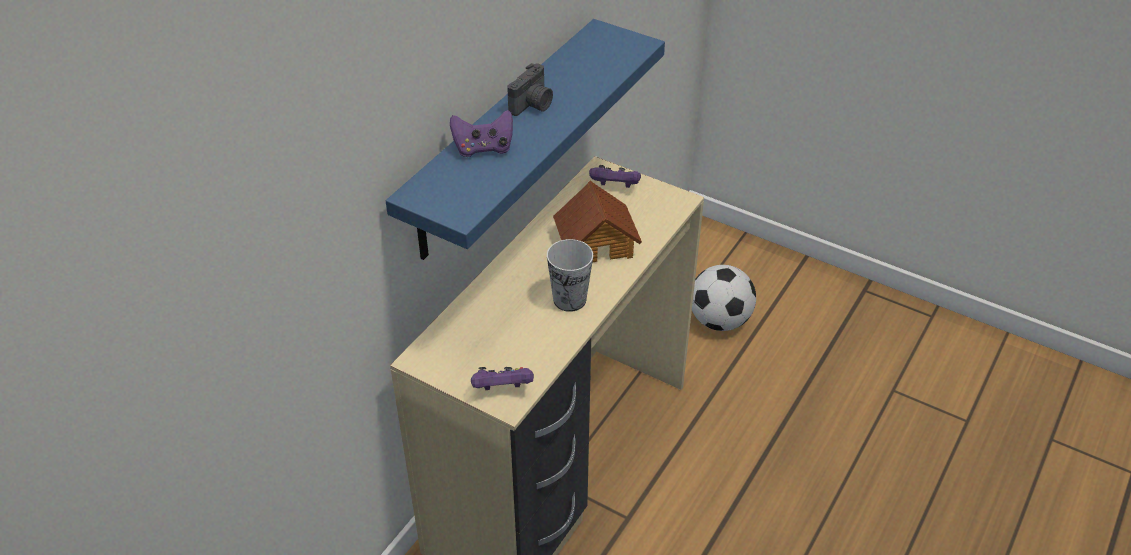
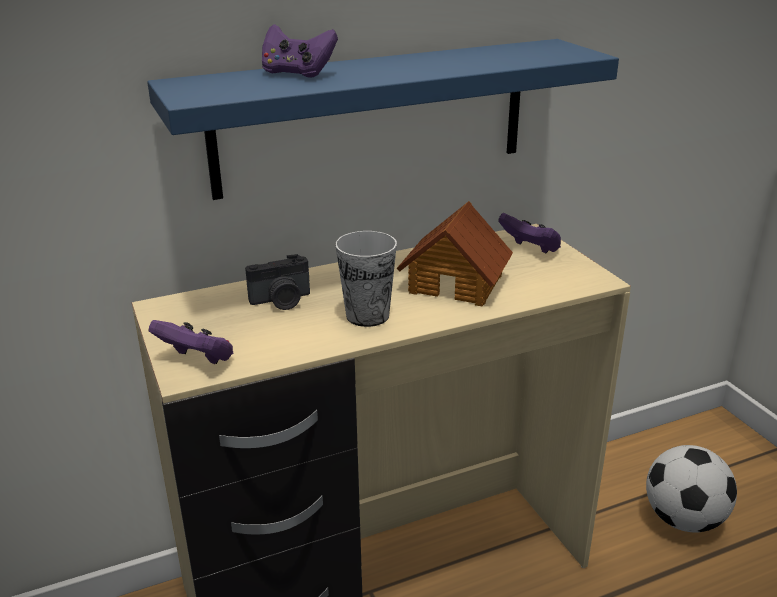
camera: 35 degrees right, 15 degrees down
(533, 105) = (397, 63): camera -> camera (282, 301)

